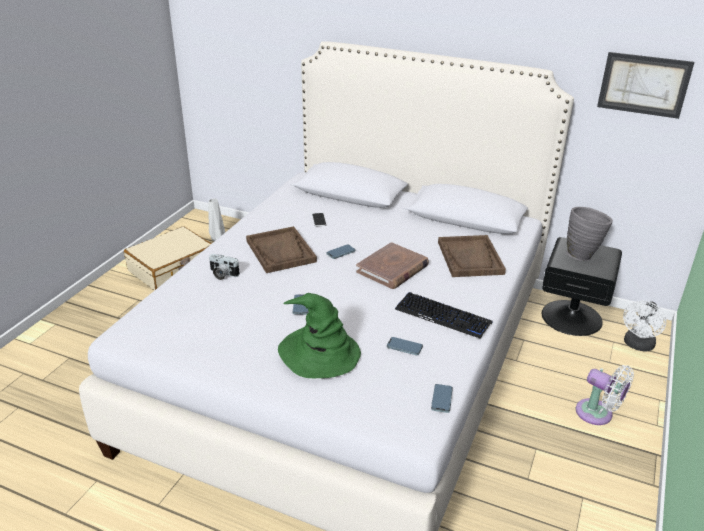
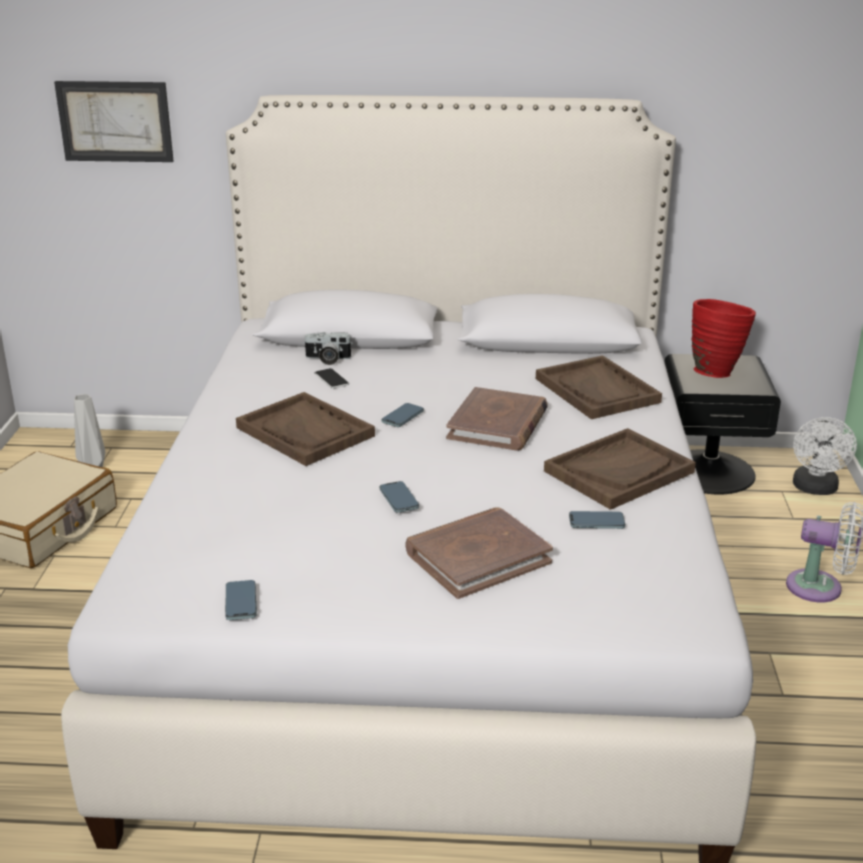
camera: 20 degrees left, 5 degrees down
(222, 274) = (233, 481): camera -> camera (327, 359)
(319, 353) = (477, 557): green hat -> brown book
(441, 399) = (701, 577): phone -> phone (241, 602)
(443, 316) = (619, 471): keyboard -> brown tray
(582, 255) = (715, 372): grey vase -> red vase
(643, 84) = (766, 107): picture -> picture (115, 121)

